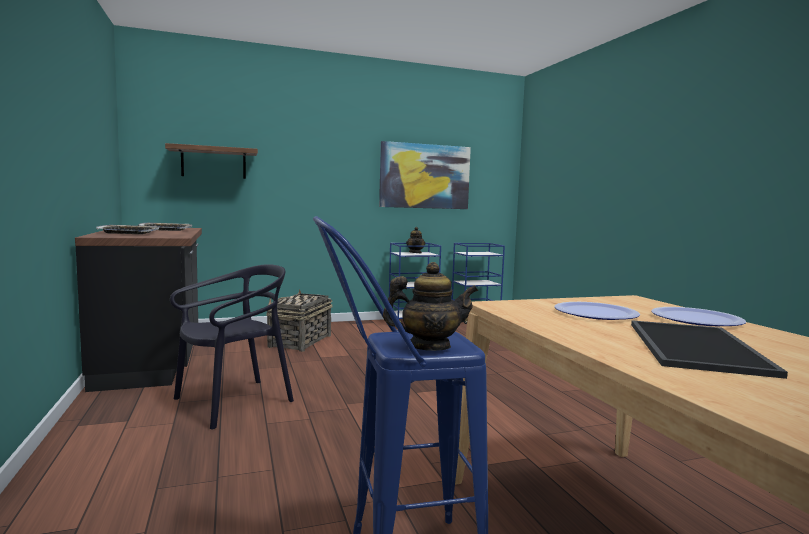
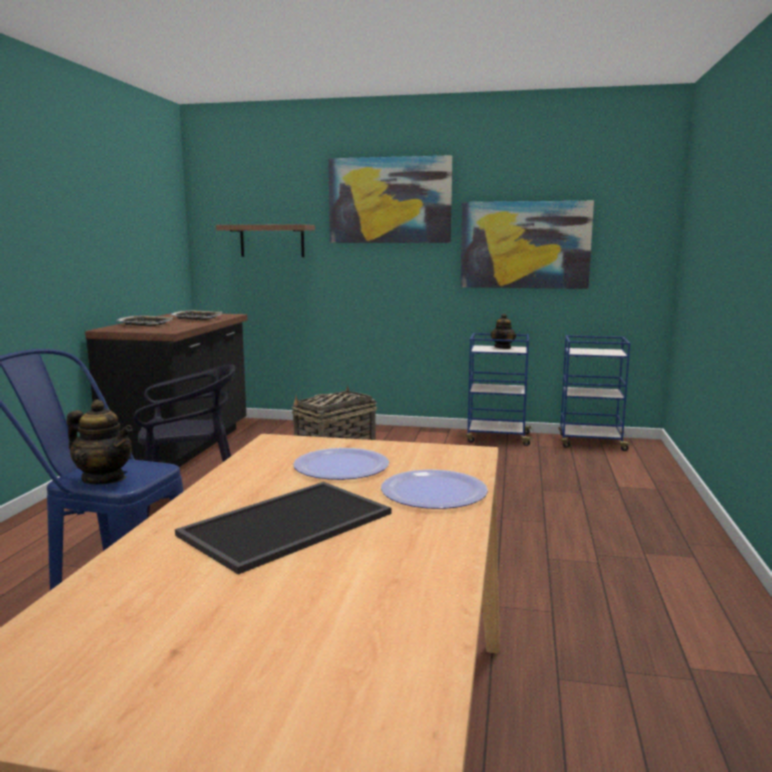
camera: 30 degrees right, 5 degrees up
(323, 135) = (389, 200): none -> picture

